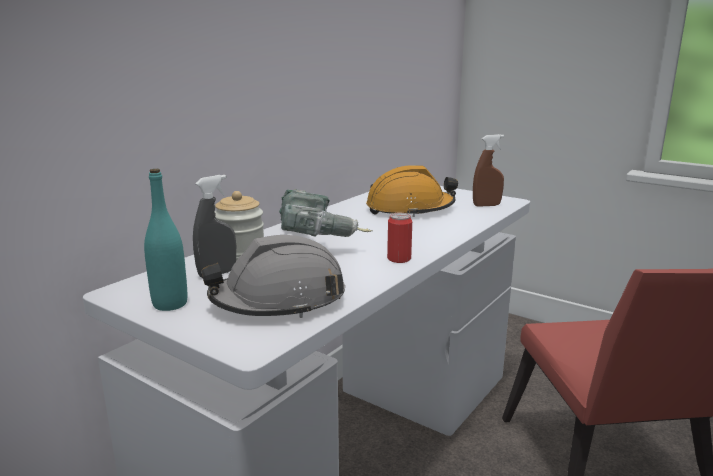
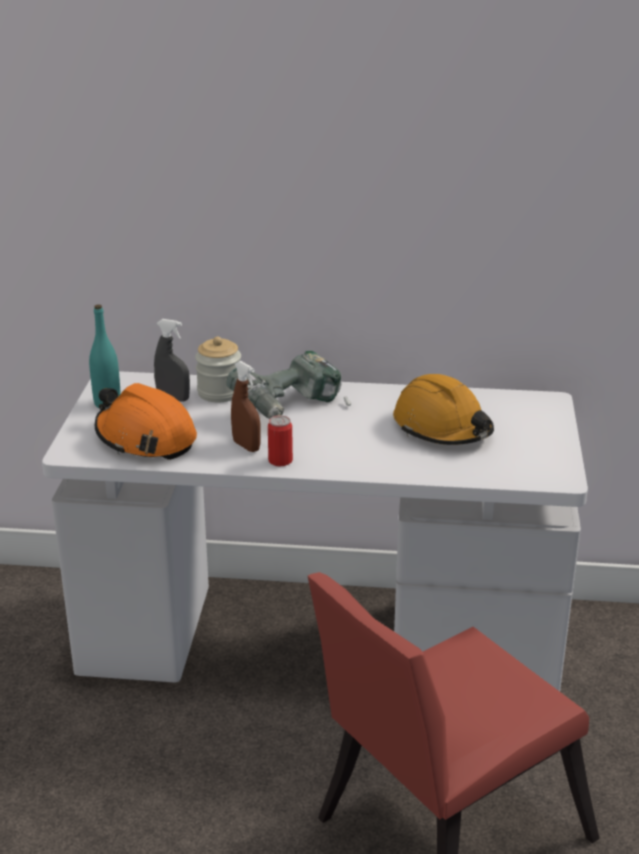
camera: 60 degrees right, 10 degrees up
(279, 301) = (145, 438): grey hard hat -> orange hard hat
(486, 205) = (519, 468): brown spray bottle -> brown spray bottle (246, 446)

